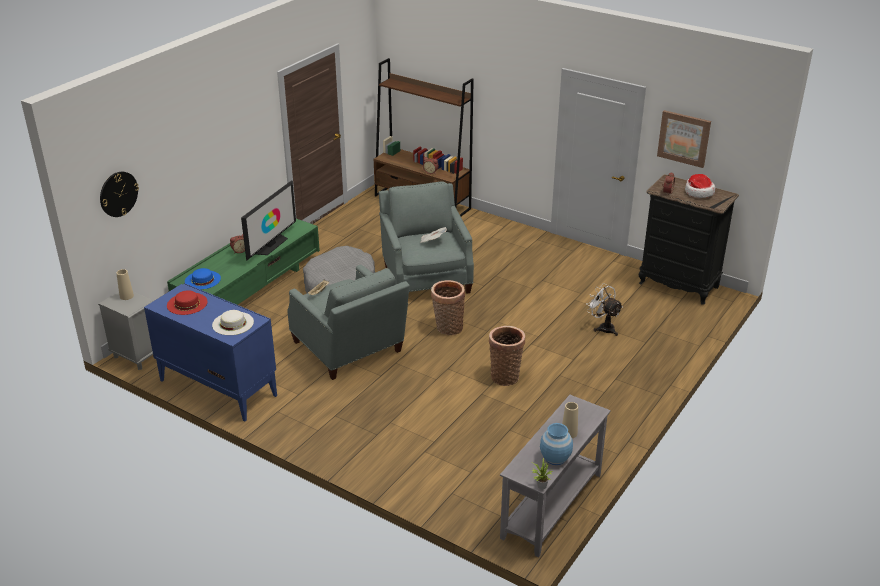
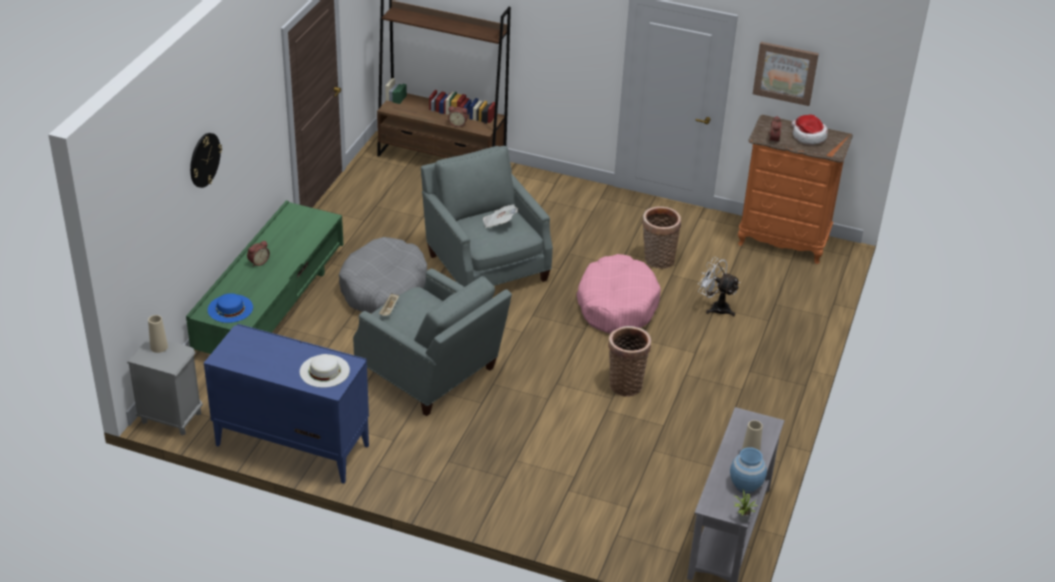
camera: 15 degrees left, 5 degrees up
(118, 194) = (142, 223): wall clock -> wall clock (204, 160)
(187, 303) = (255, 351): red hat -> none
(271, 245) = (295, 249): television -> none
(447, 328) = (537, 330): basket -> basket (657, 260)
(520, 316) = (616, 305): none -> pink dog bed
(678, 286) = (783, 242): black dresser -> orange dresser

